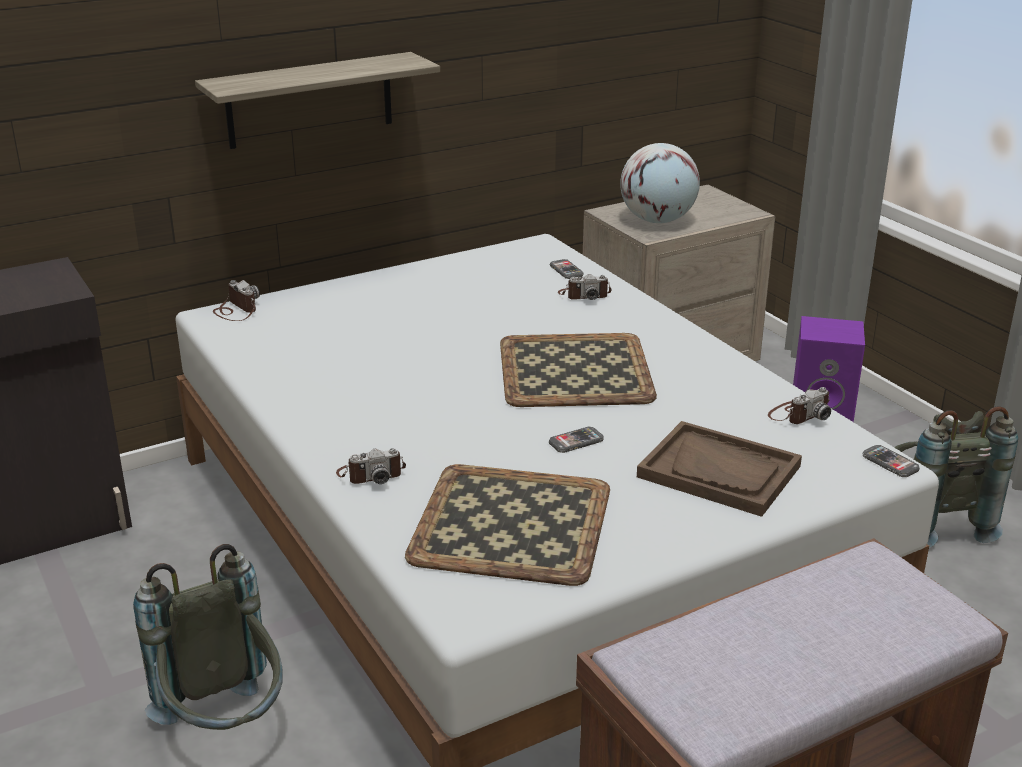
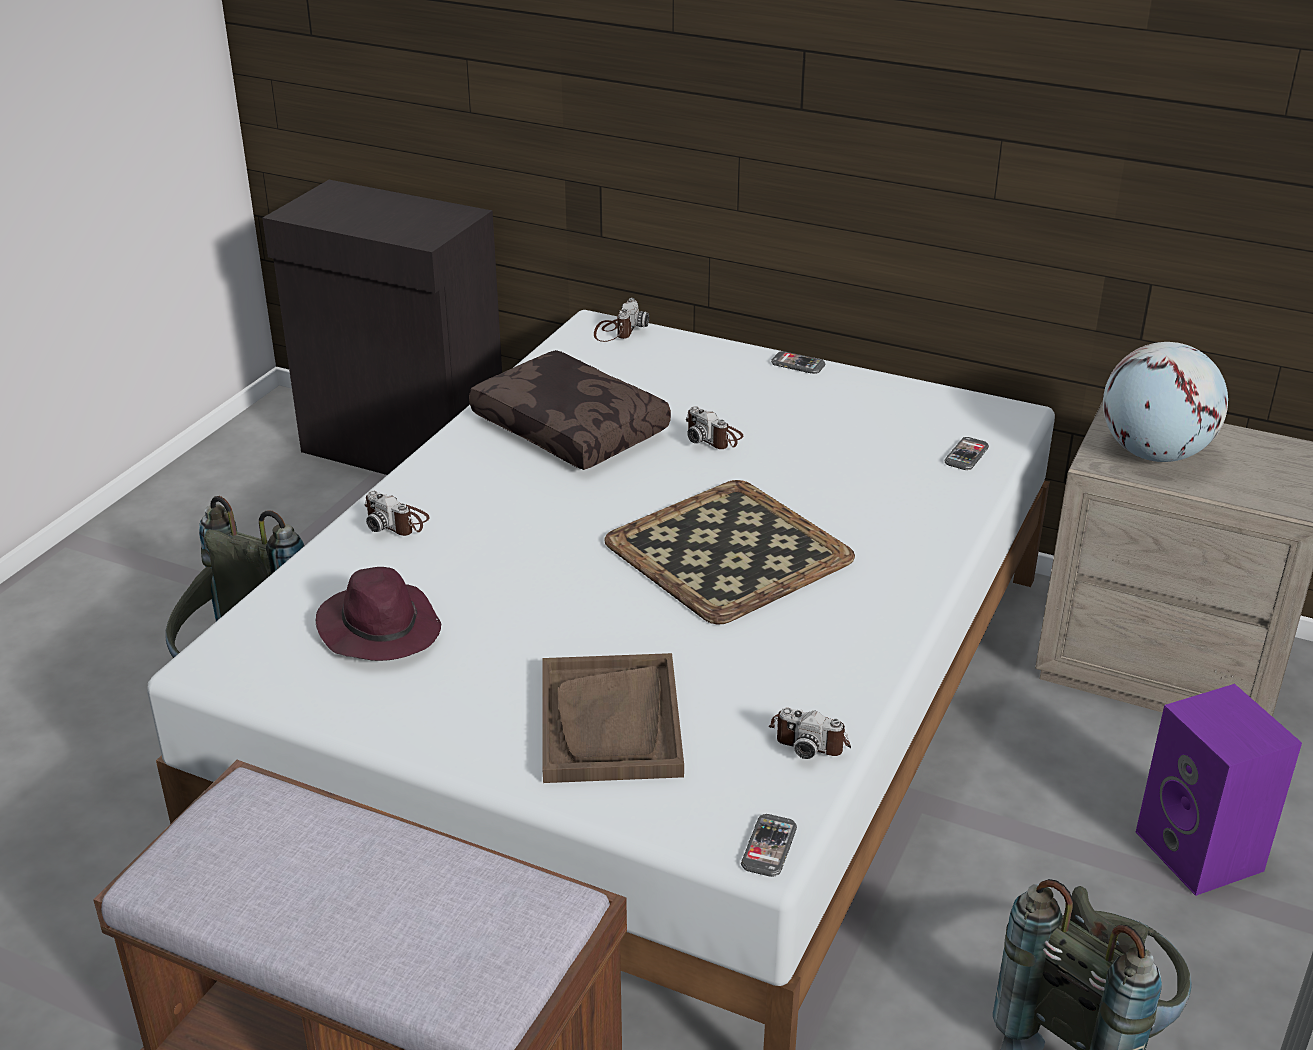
camera: 55 degrees right, 5 degrees up
(310, 100) = (760, 129): shelf -> none
(344, 369) = (573, 428): none -> brown pillow
(509, 525) = (379, 629): tray -> purple hat
(576, 441) = (576, 608): phone -> phone (798, 364)
(584, 295) = (920, 489): camera -> camera (714, 437)

